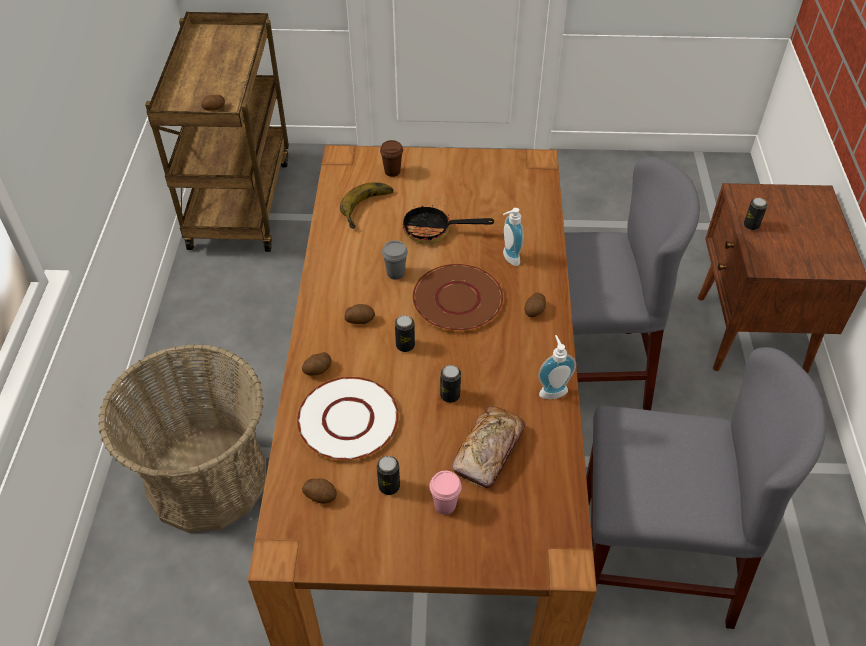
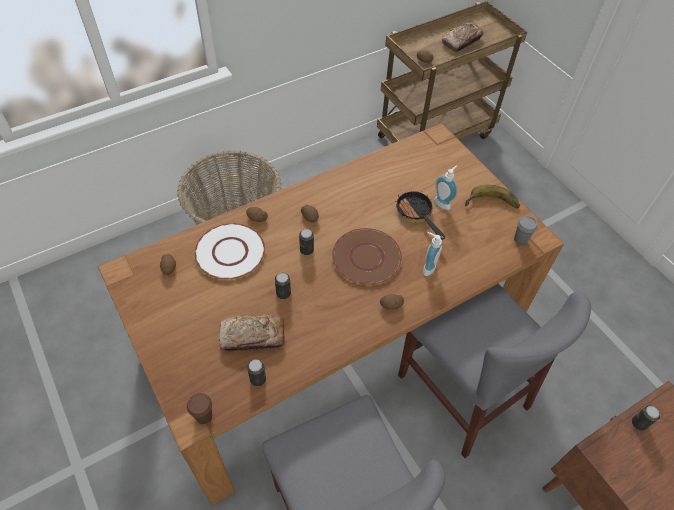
camera: 55 degrees right, 5 degrees up
(218, 65) = (461, 41): none -> bread
(370, 208) = (406, 173): banana -> banana (491, 205)
(389, 486) = (194, 297): can -> can (258, 379)
(392, 171) = (449, 166): brown cup -> brown cup (204, 416)
(395, 273) = (362, 214): grey cup -> grey cup (520, 239)
(445, 505) = (198, 333): pink cup -> none
(552, 390) = (328, 349): soap dispenser -> soap dispenser (443, 202)

